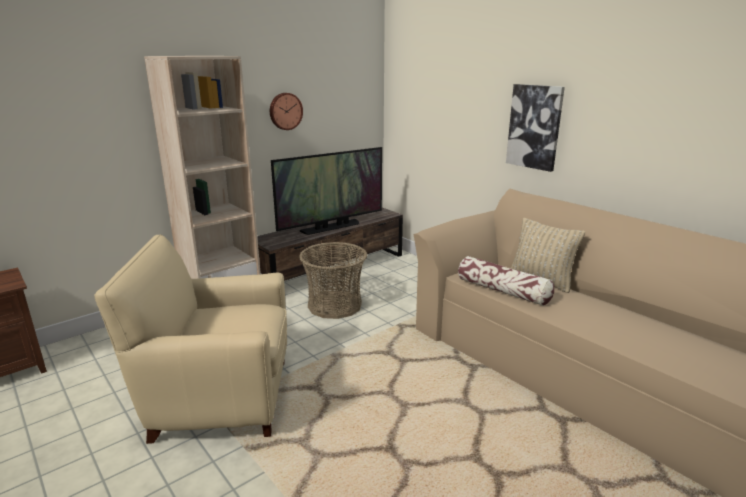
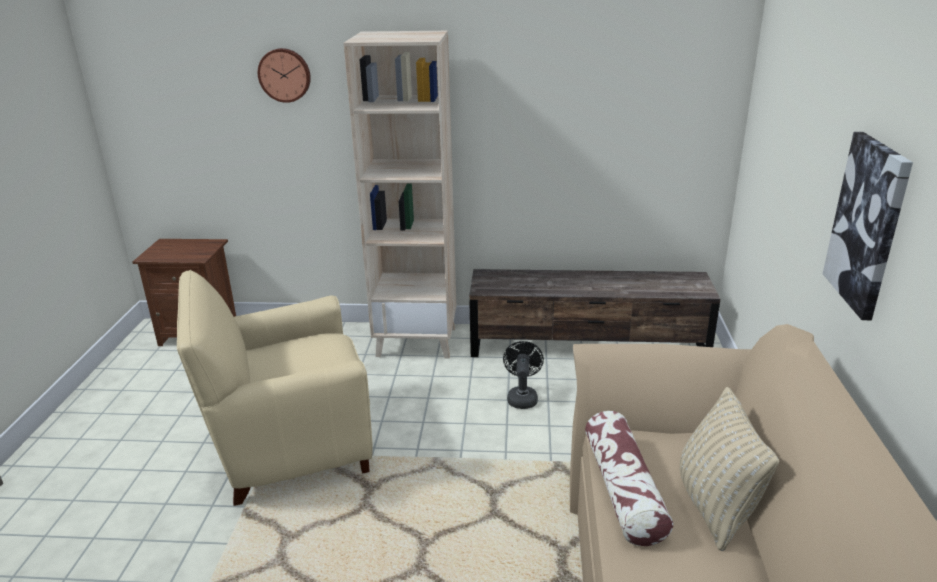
camera: 45 degrees right, 5 degrees up
(219, 397) = (290, 445): beige armchair -> beige armchair turned 60 degrees counterclockwise
(285, 111) = (552, 108): wall clock -> wall clock (285, 75)
(331, 227) = (586, 286): television -> none
(335, 305) = (522, 397): basket -> black fan

